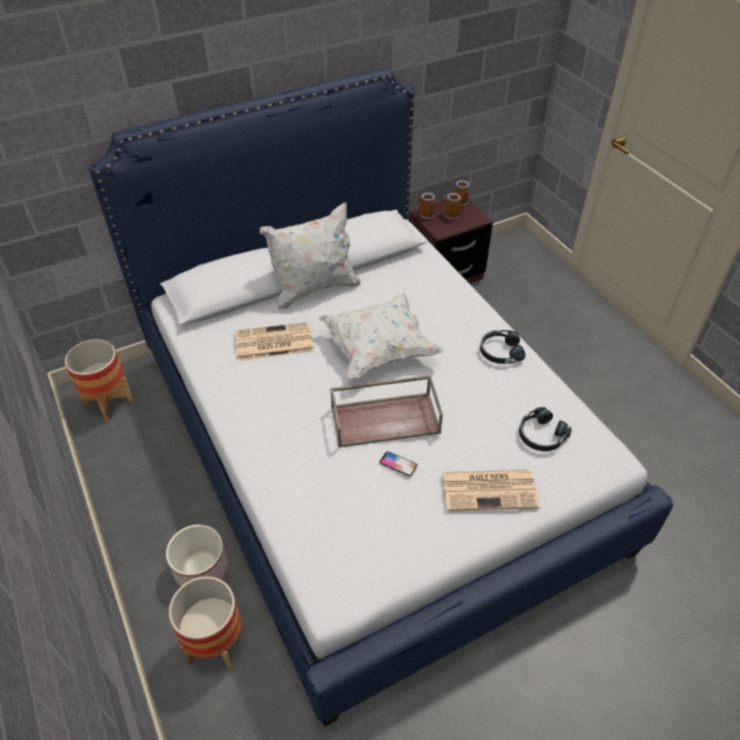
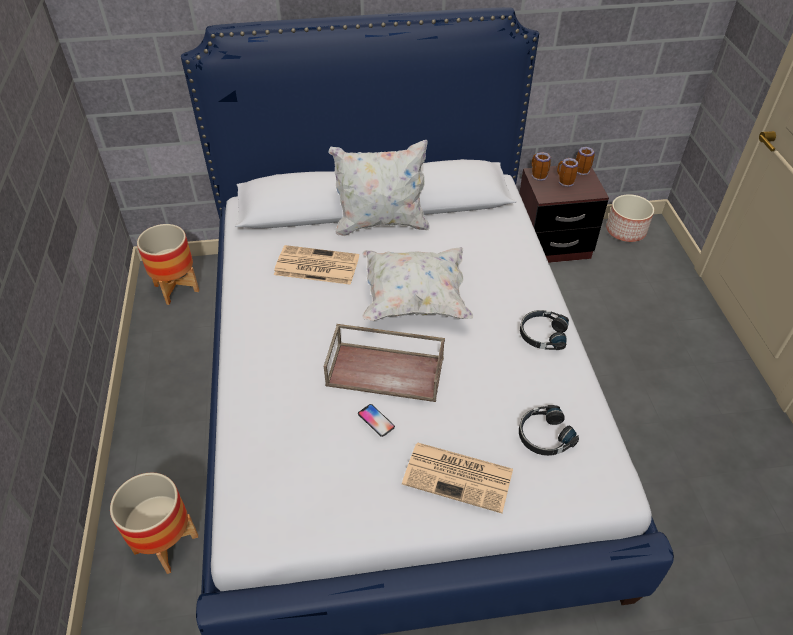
camera: 20 degrees right, 0 degrees up
(202, 569) = (186, 468): planter -> planter (626, 231)

